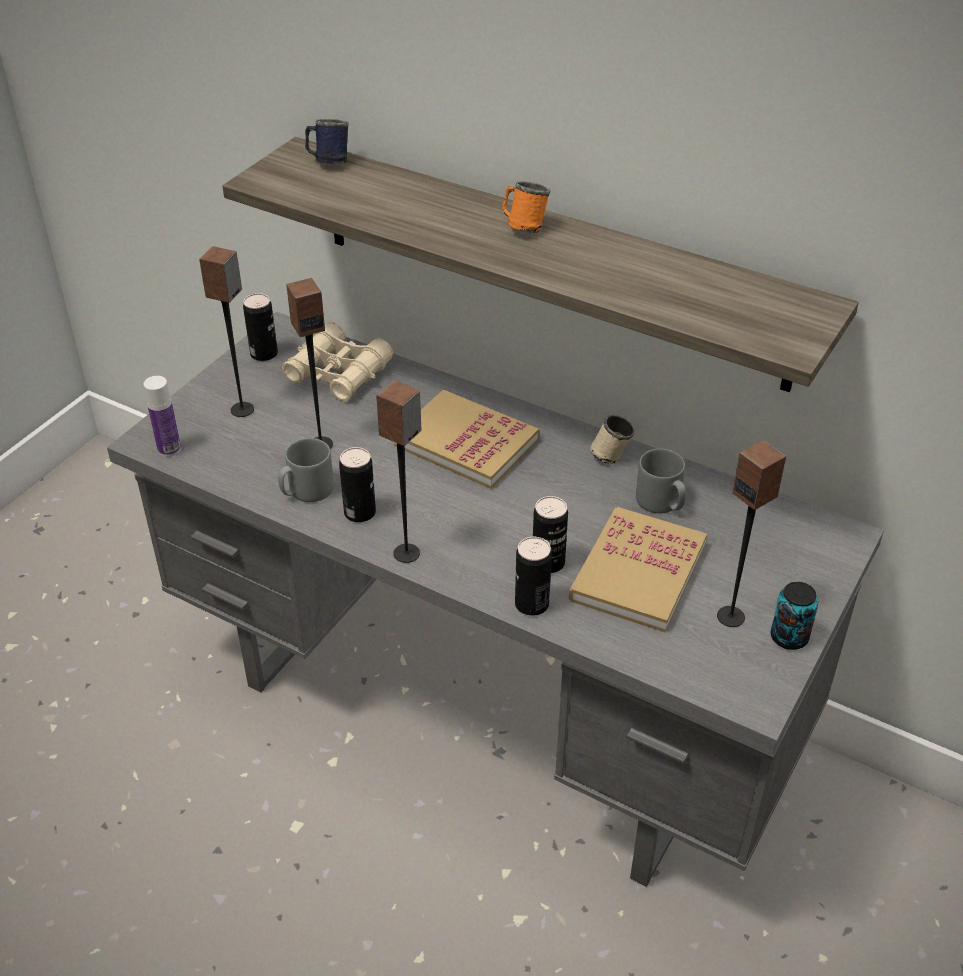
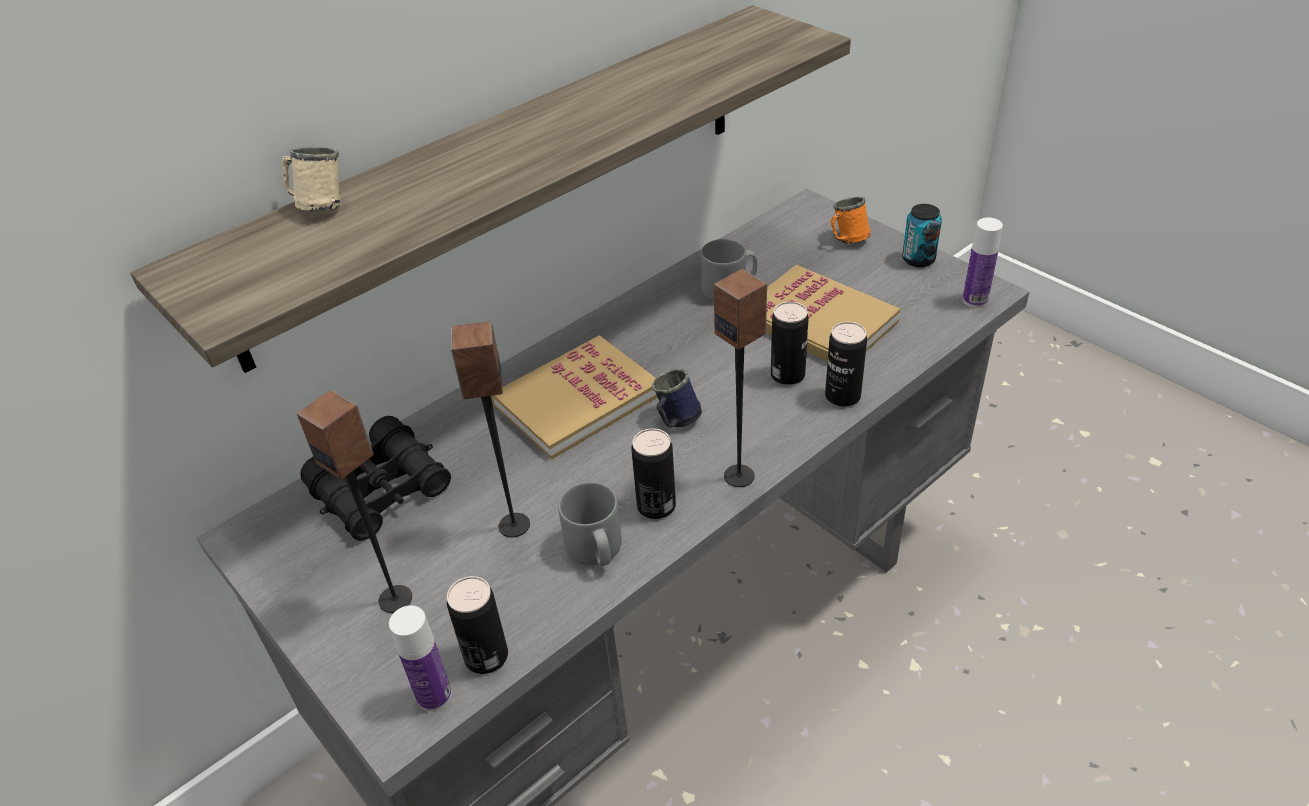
camera: 70 degrees left, 0 degrees up
(264, 354) = (286, 561): can -> can (486, 656)
(328, 162) = (236, 248): blue mug -> blue mug (675, 422)
(338, 373) = (381, 490): beige binoculars -> black binoculars
(523, 227) = (517, 133): orange mug -> orange mug (846, 241)
(610, 453) = (645, 306): beige mug -> beige mug (318, 206)
(731, 616) = (887, 282): speaker -> none
(733, 691) = (975, 300): none -> bottle

